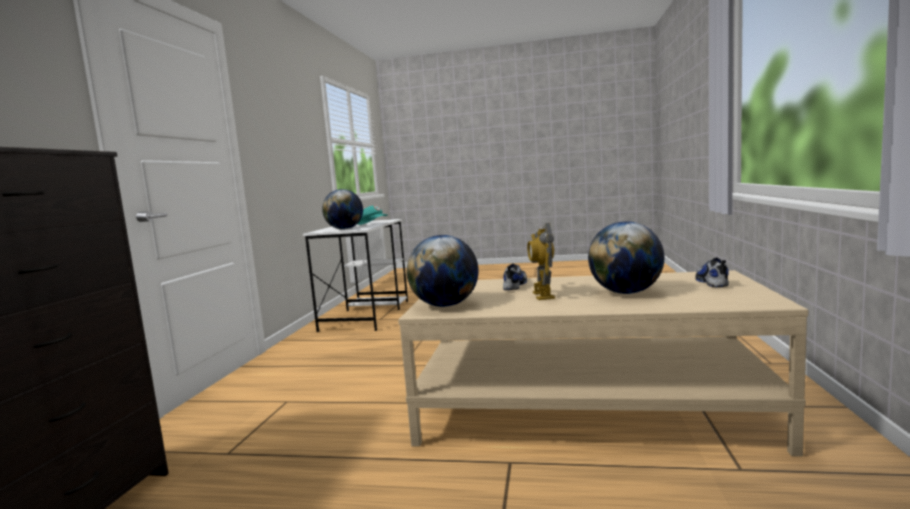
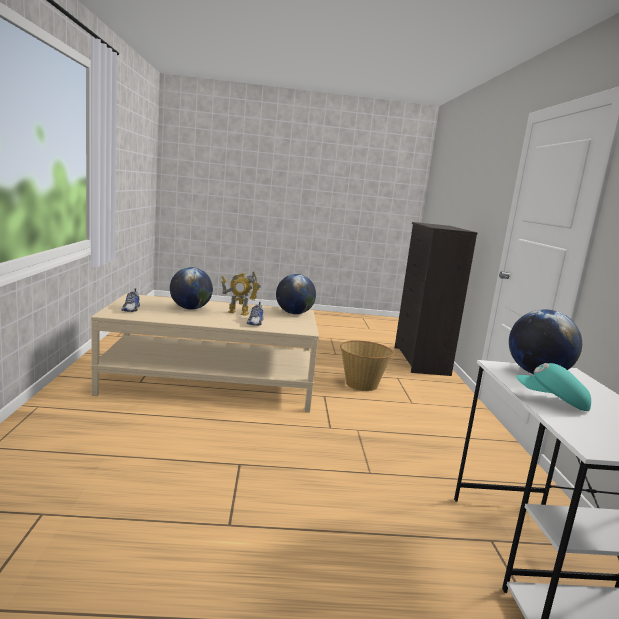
camera: 165 degrees right, 5 degrees up
(323, 430) = (362, 384): none -> basket
(543, 295) = (238, 313): toy robot -> toy robot turned 120 degrees clockwise

